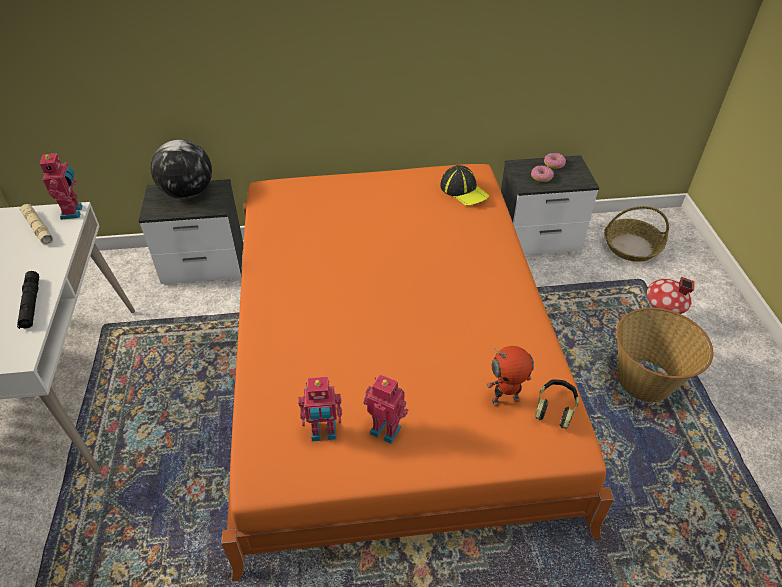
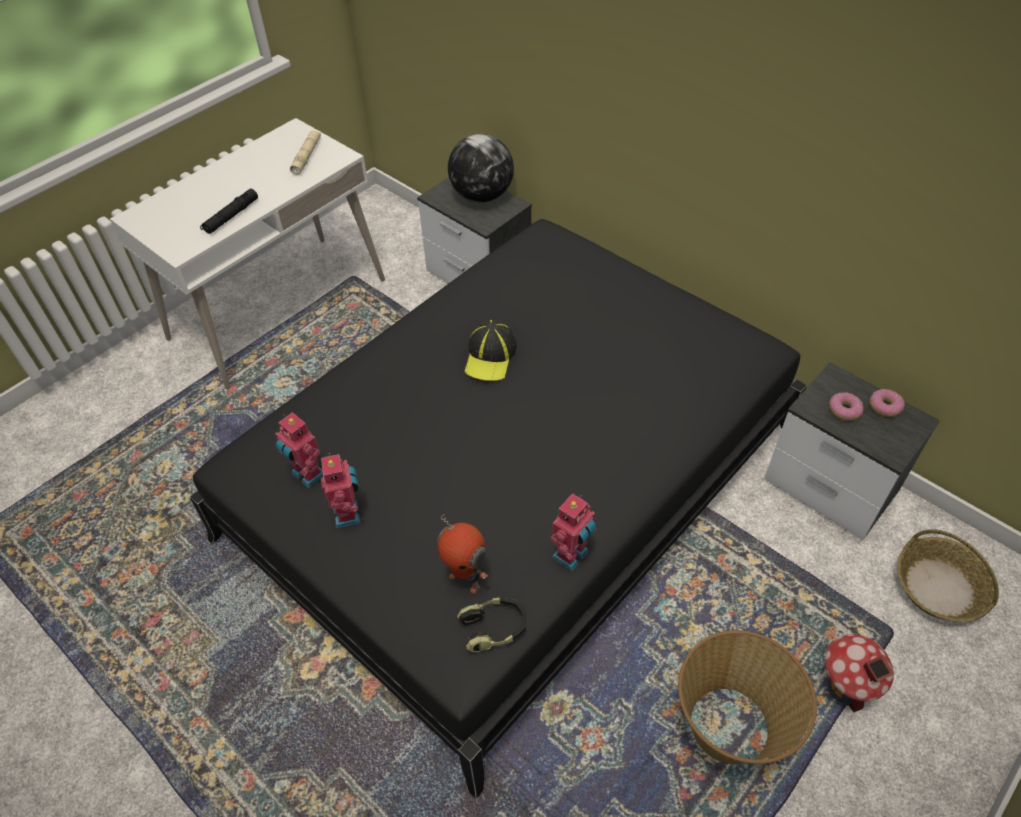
camera: 50 degrees right, 5 degrees up
(73, 212) = (342, 158): toy robot -> toy robot (572, 556)
(391, 362) = (512, 484): orange bed -> black bed
(464, 191) = (719, 362): cap -> cap (490, 356)

